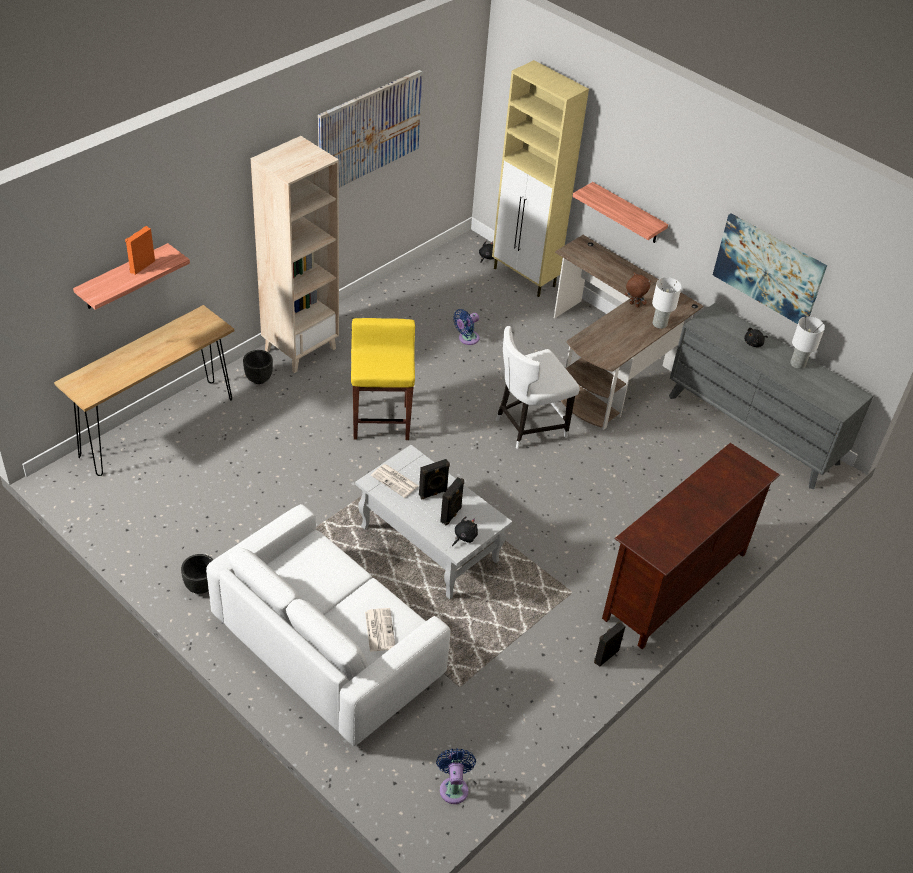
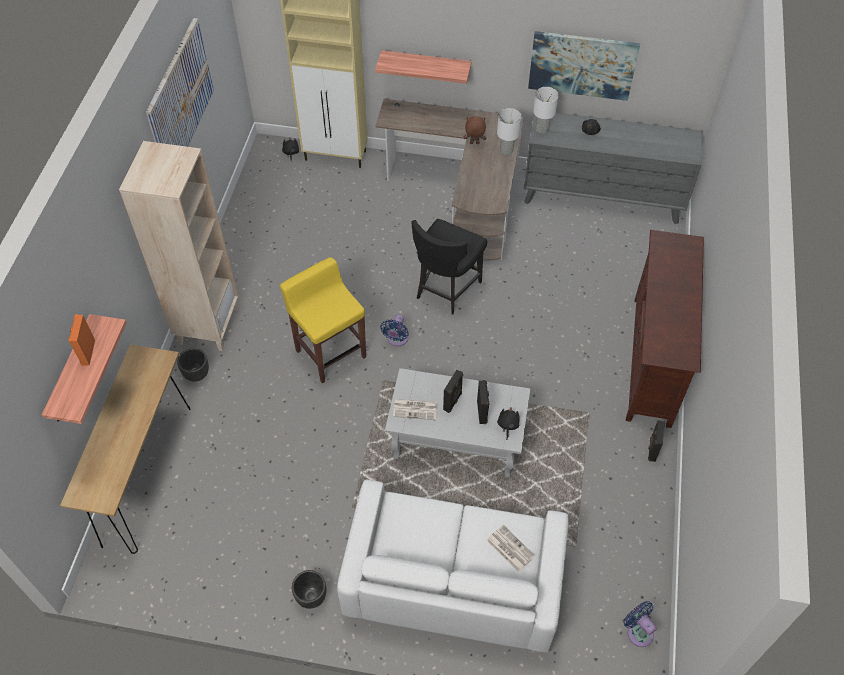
camera: 30 degrees left, 10 degrees up
(467, 339) = (336, 237): blue fan -> blue fan (397, 339)
(528, 426) = (446, 289): white chair -> black chair
(797, 364) = (633, 132): white table lamp -> white table lamp (542, 129)

